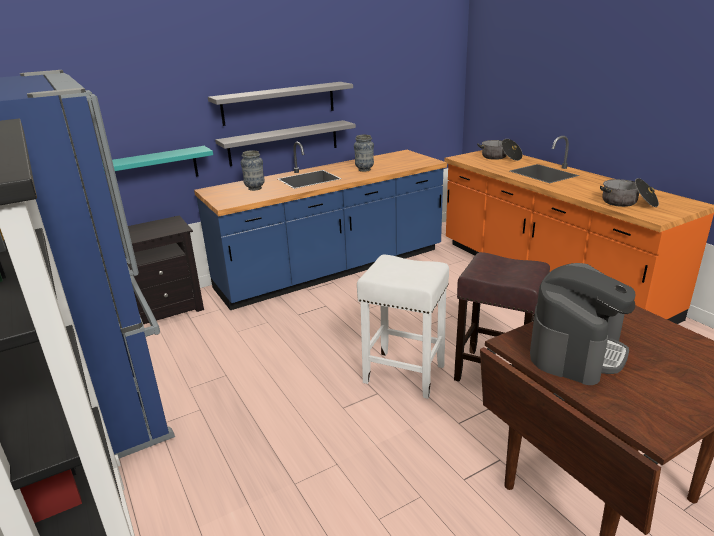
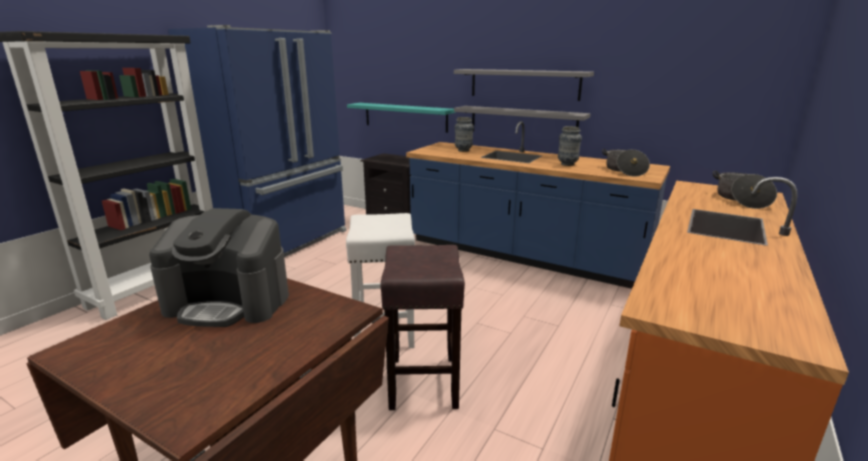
camera: 60 degrees right, 5 degrees down
(628, 203) = (693, 285): cooking pot -> cooking pot (624, 170)

